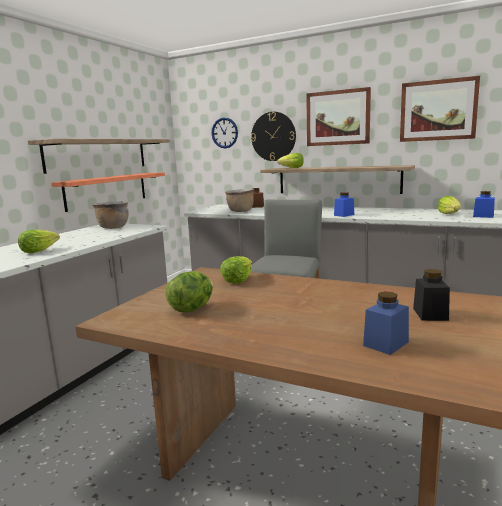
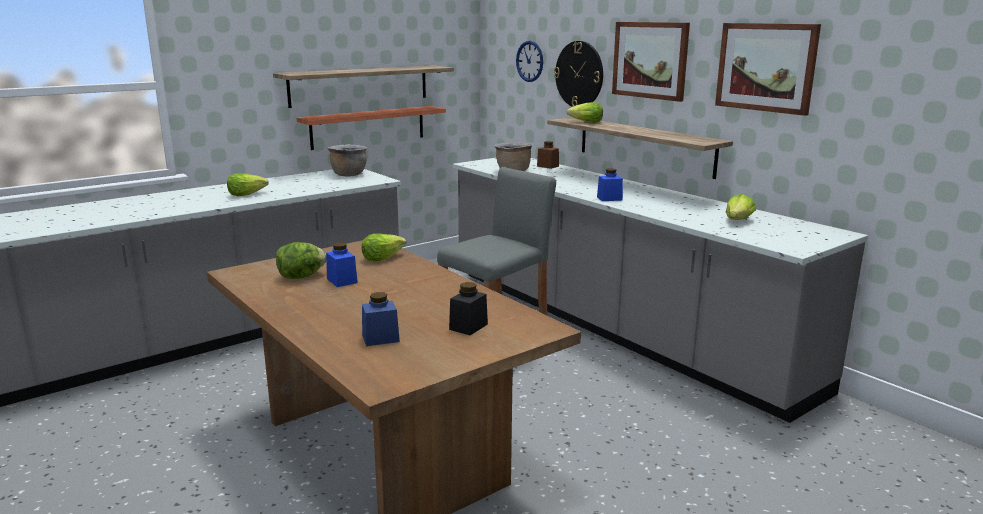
camera: 25 degrees right, 5 degrees up
(483, 216) = (770, 232): blue jar -> blue jar (342, 281)

